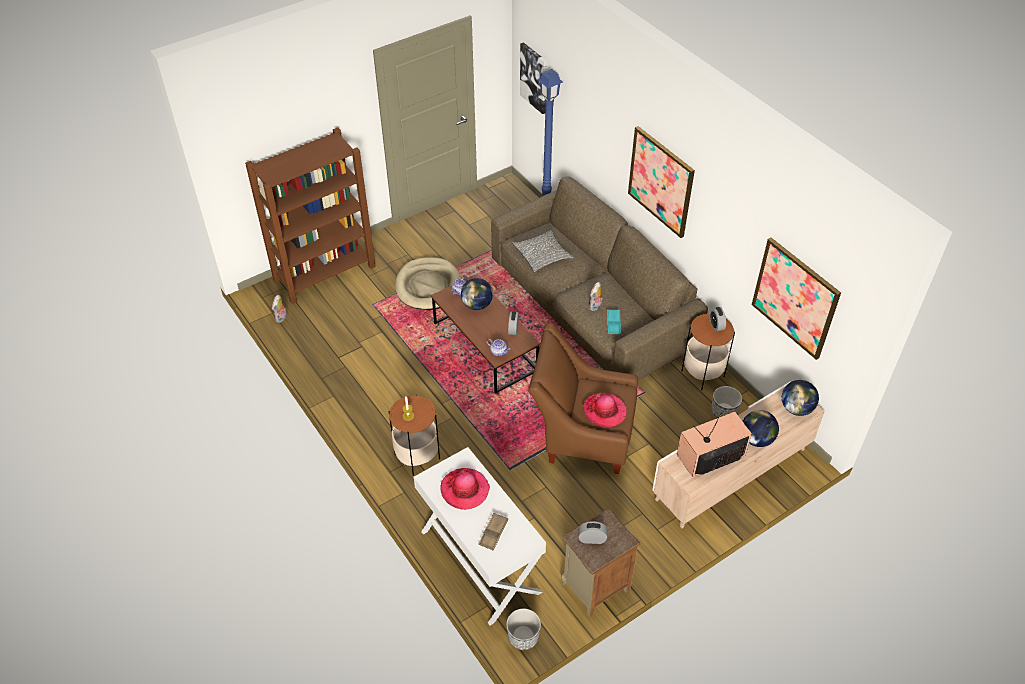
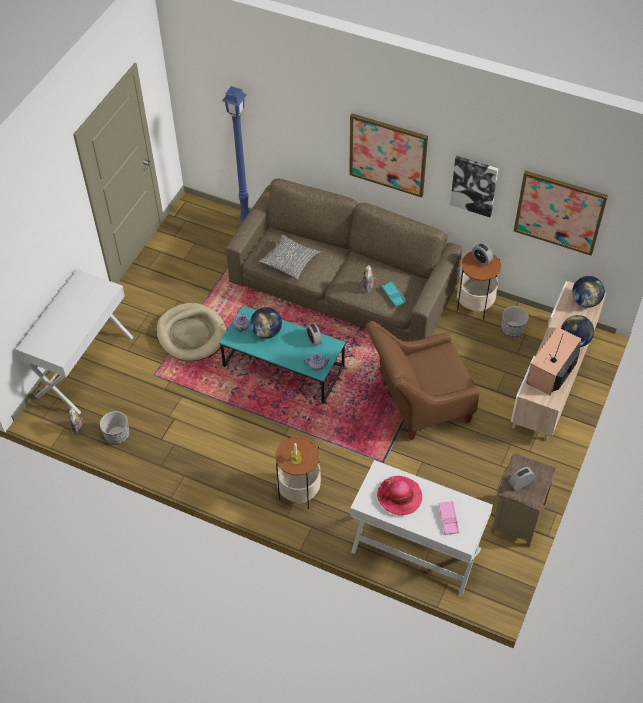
camera: 30 degrees left, 5 degrees up
(324, 272) = (84, 366): brown bookcase -> white console table
(485, 347) = (283, 367): brown coffee table -> turquoise coffee table
(493, 533) = (448, 519): brown tray -> pink tray
(523, 637) = (492, 591): planter -> planter (117, 435)
(534, 77) = (205, 98): picture -> picture (474, 185)
(604, 411) = (444, 375): hat -> none

